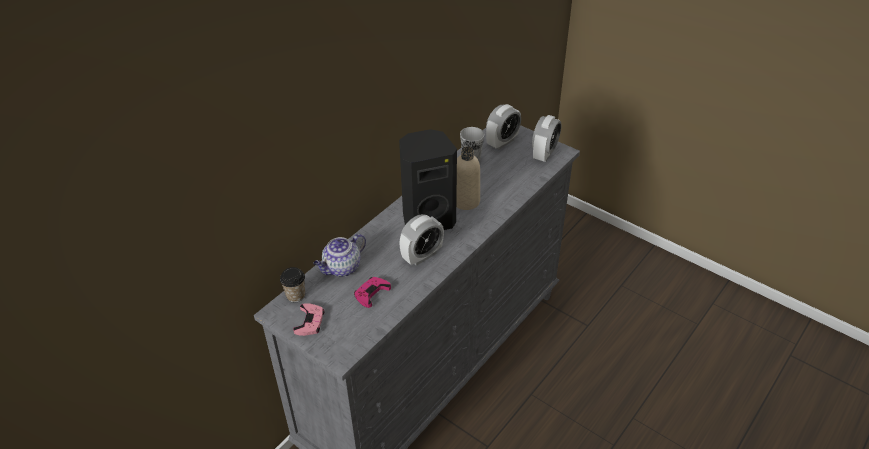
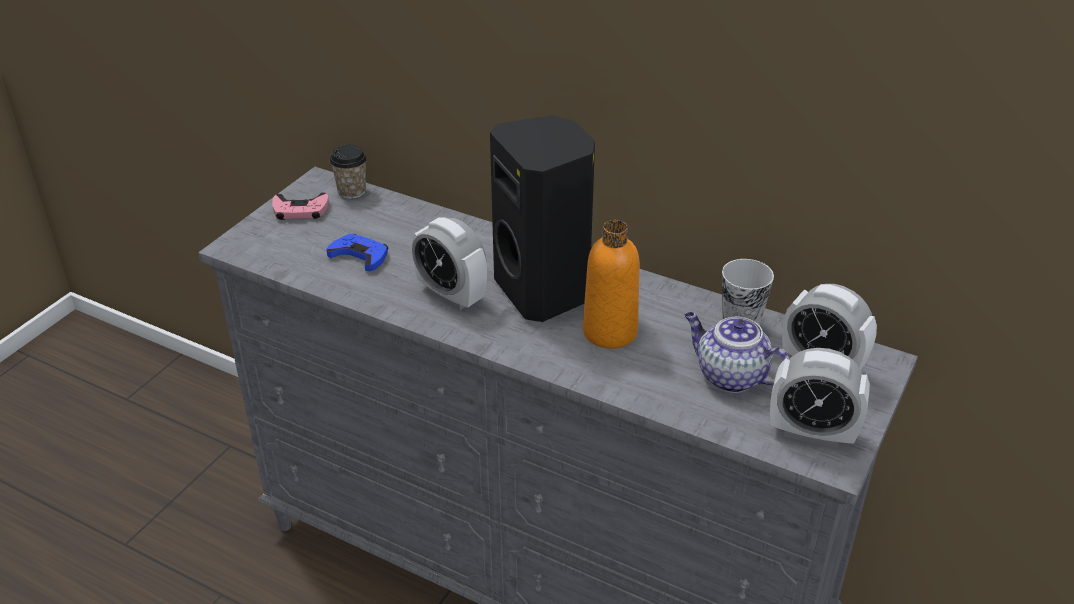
camera: 80 degrees right, 5 degrees down
(342, 268) = (411, 221): teapot -> teapot (730, 376)
(371, 293) = (359, 256): pink game controller -> blue game controller
(466, 201) = (610, 332): beige bottle -> orange bottle

